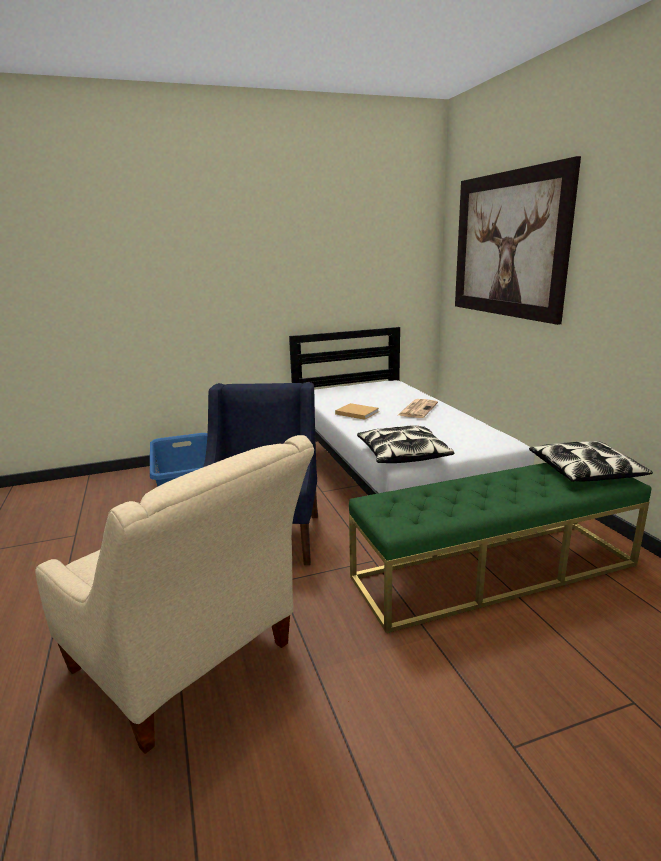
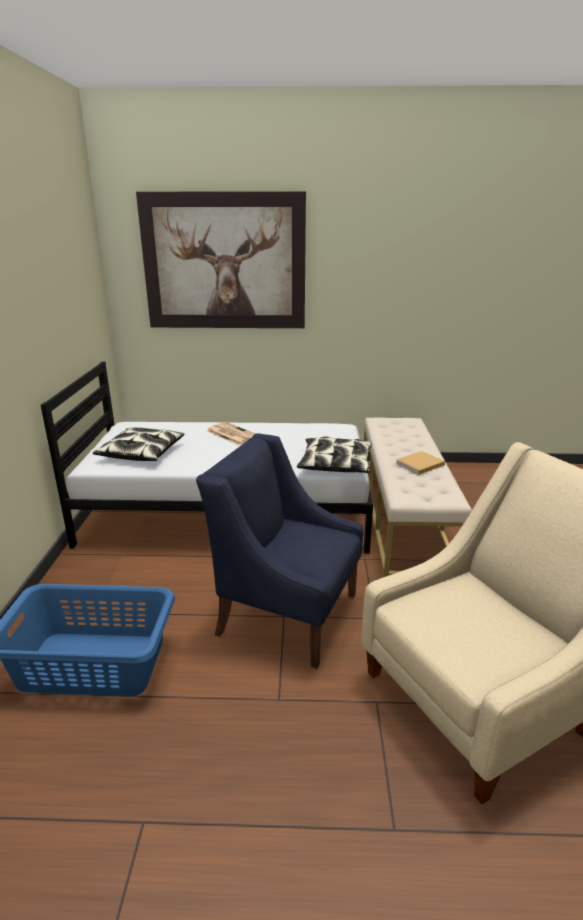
camera: 70 degrees left, 5 degrees up
(356, 412) = (207, 459): beige book -> beige book (418, 464)
(494, 571) = (402, 514): green bench -> beige bench
(585, 471) = (395, 424): pillow -> pillow (141, 453)

